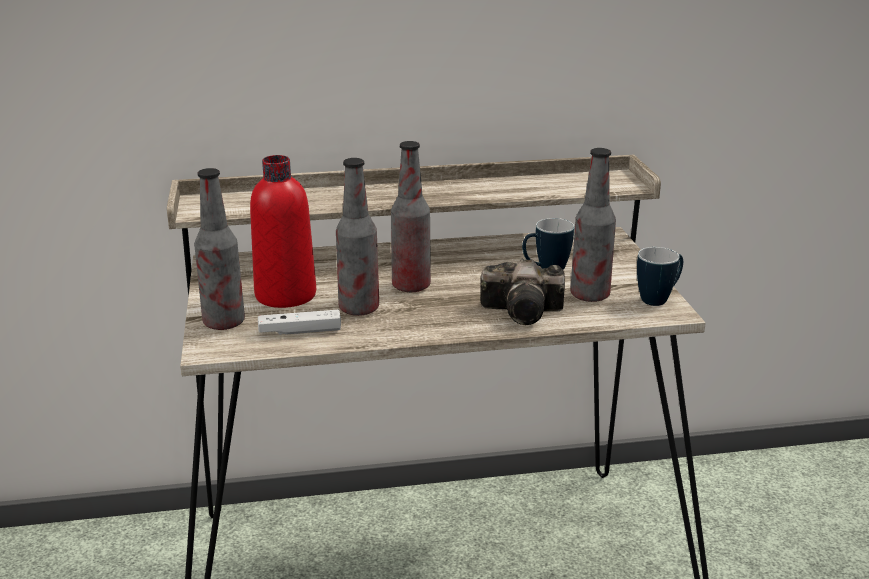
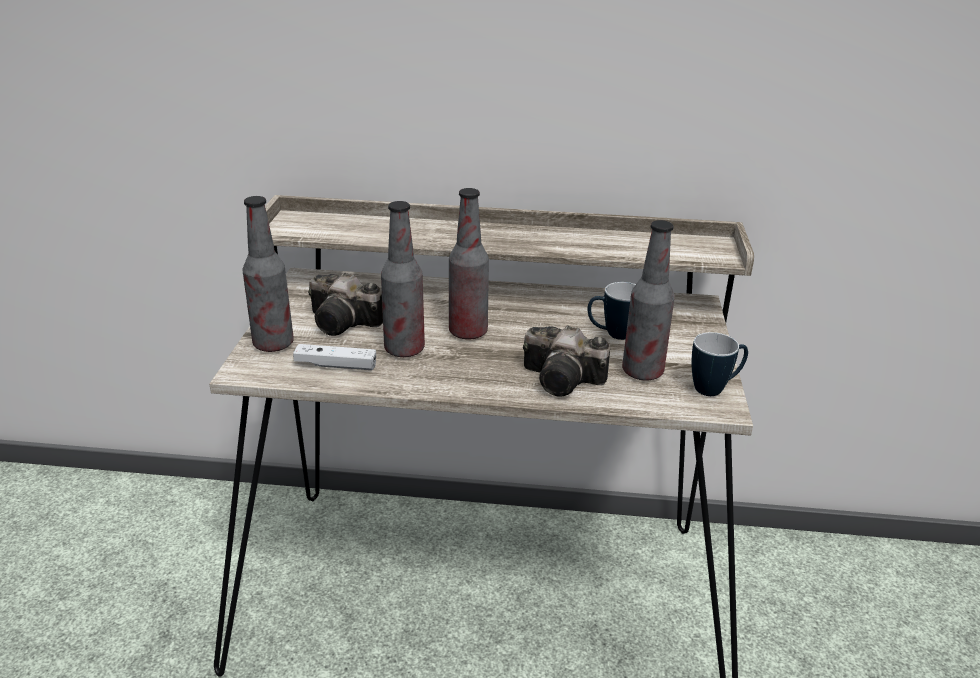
camera: 15 degrees right, 5 degrees up
(285, 295) = (345, 323): red bottle -> camera

